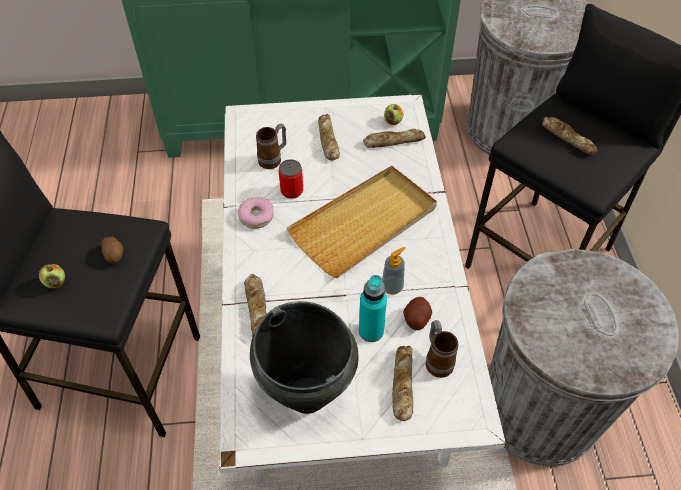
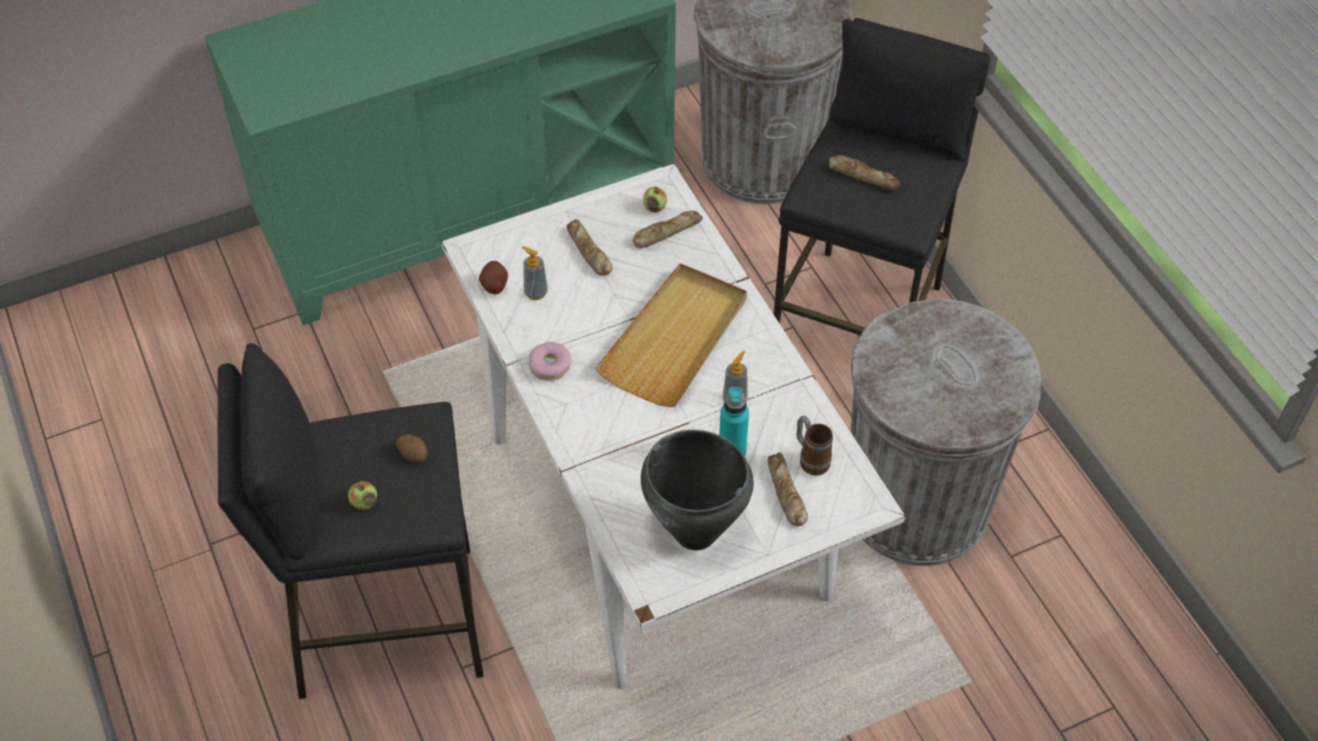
camera: 20 degrees left, 0 degrees up
(257, 308) = (601, 464): bread -> none
(273, 159) = (535, 292): mug -> soap dispenser
(292, 191) = (576, 324): can -> none
(416, 319) = (774, 425): potato -> potato (494, 285)

